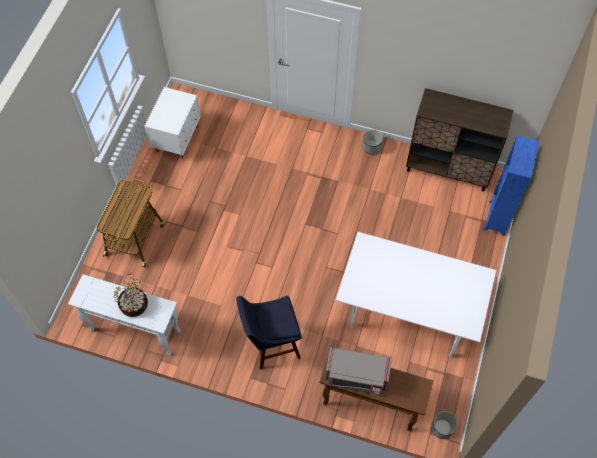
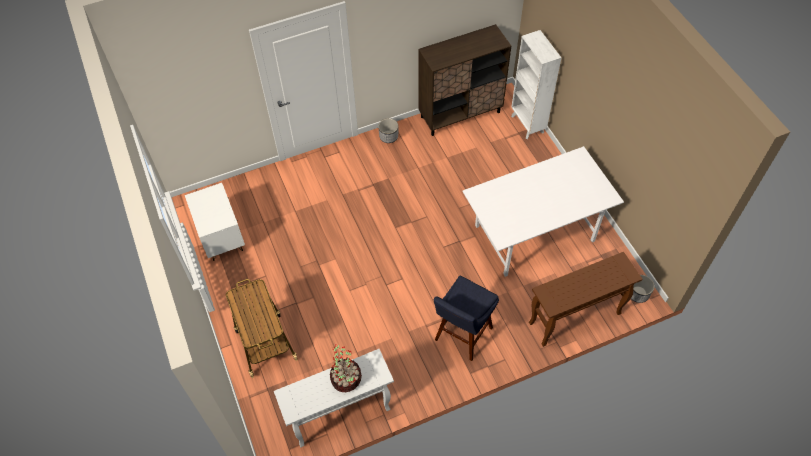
camera: 40 degrees left, 5 degrees down
(356, 376) = (571, 291): grey microwave -> none
(496, 219) = (527, 125): blue bookcase -> white bookcase

